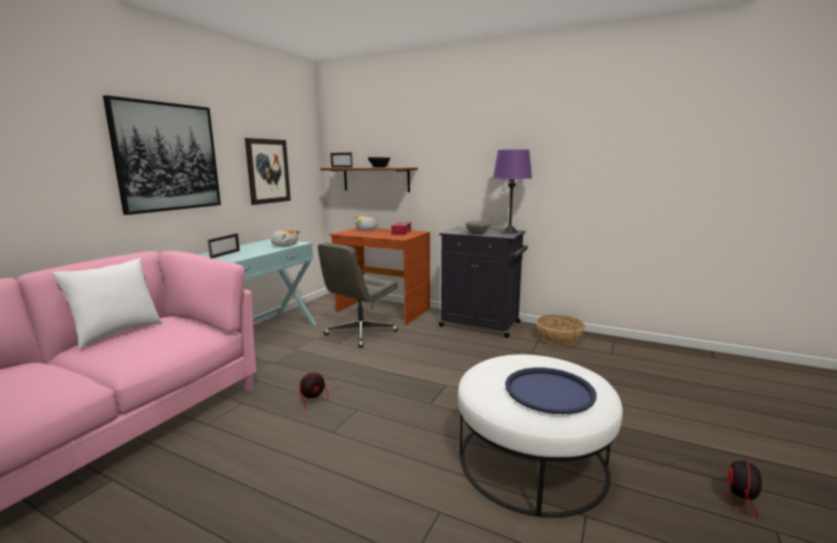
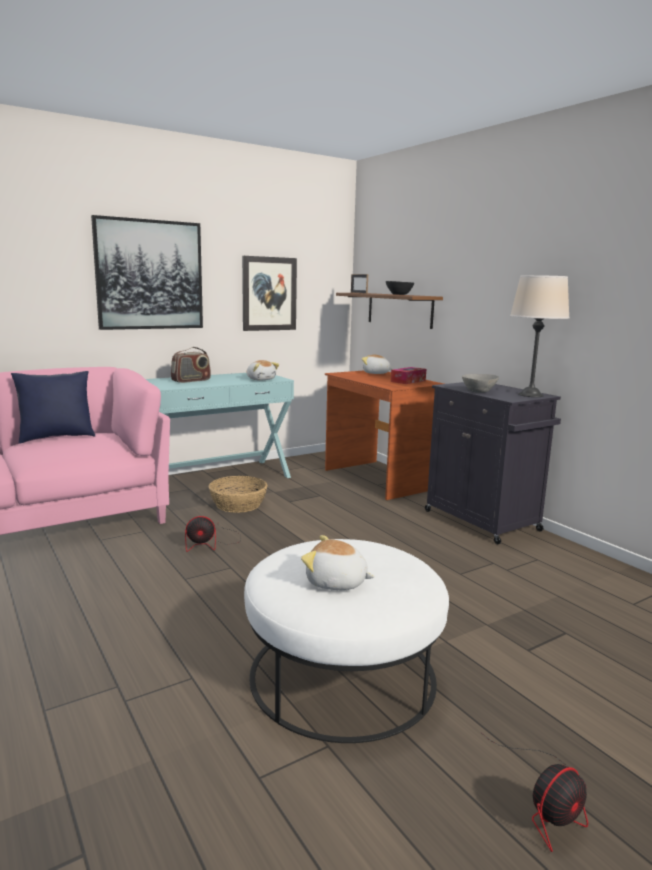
camera: 30 degrees right, 0 degrees up
(117, 333) = (56, 437): white pillow -> blue pillow
(225, 254) = (191, 380): picture frame -> radio
(360, 333) = (324, 497): grey office chair -> none
(509, 232) = (531, 395): purple table lamp -> beige table lamp
(549, 391) = (336, 583): blue tray -> plush toy
(558, 338) = (574, 564): basket -> basket (238, 504)

